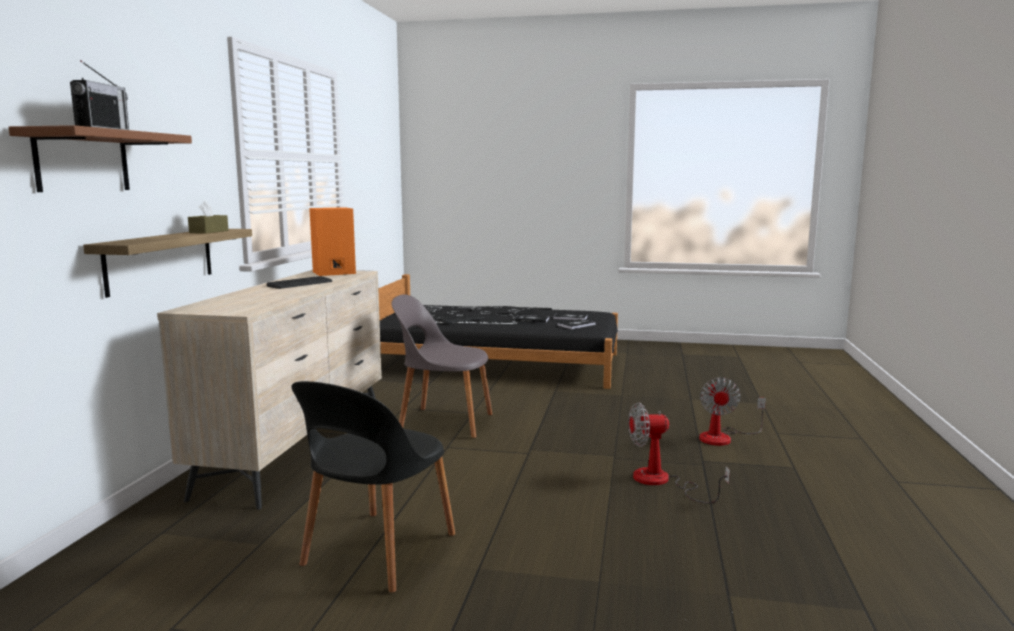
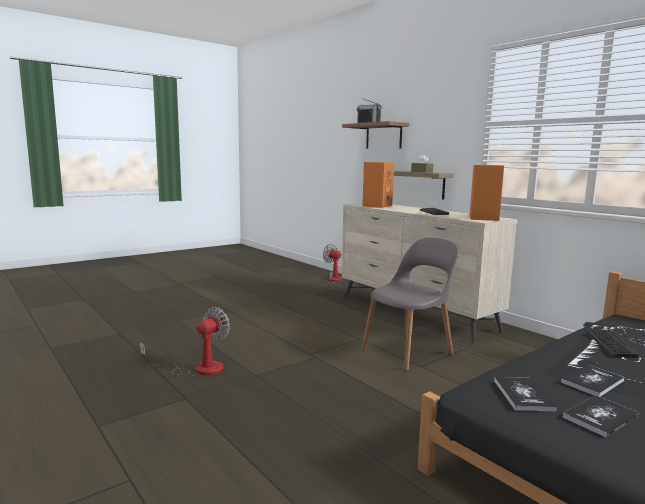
camera: 130 degrees right, 0 degrees up
(244, 303) = (377, 206): none -> orange speaker
(377, 552) = (273, 303): black chair -> none
(723, 437) = (189, 438): fan -> fan (333, 281)

